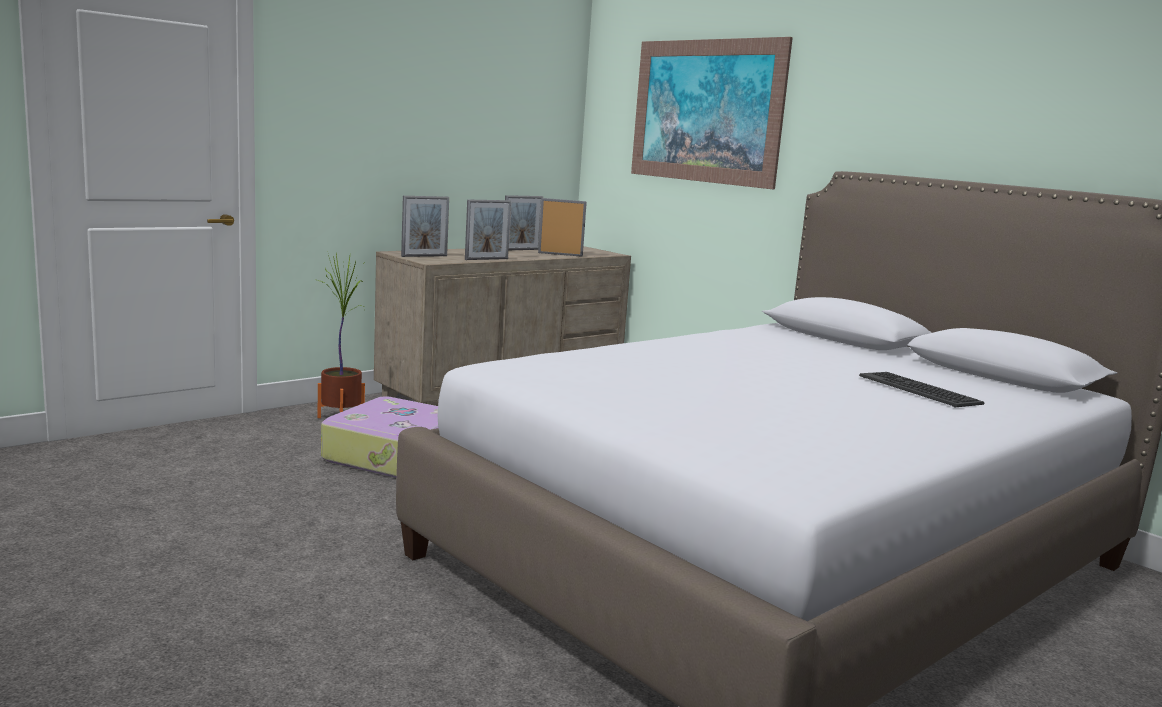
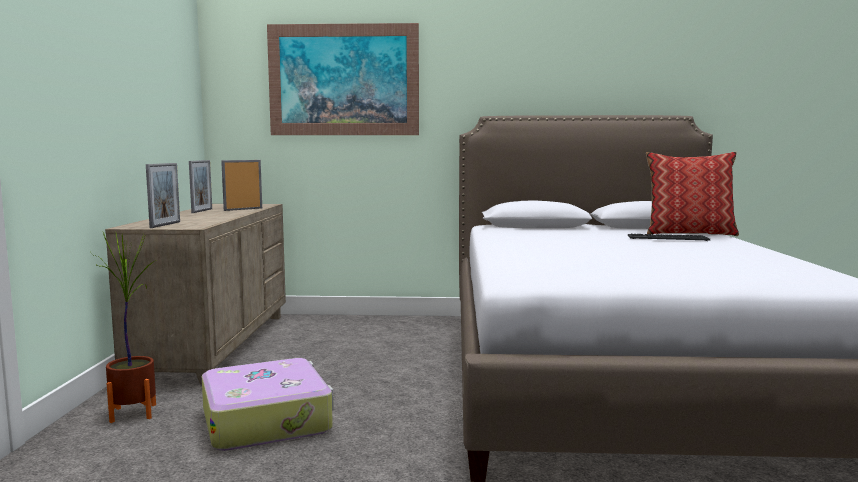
camera: 45 degrees left, 5 degrees down
(486, 259) = (219, 219): picture frame -> none
(999, 396) = (689, 233): none -> pillow

